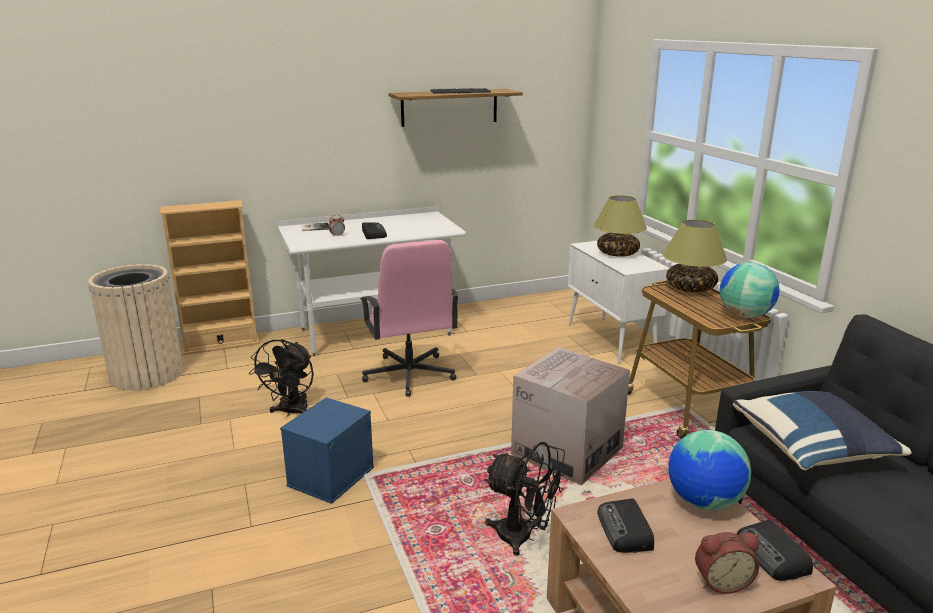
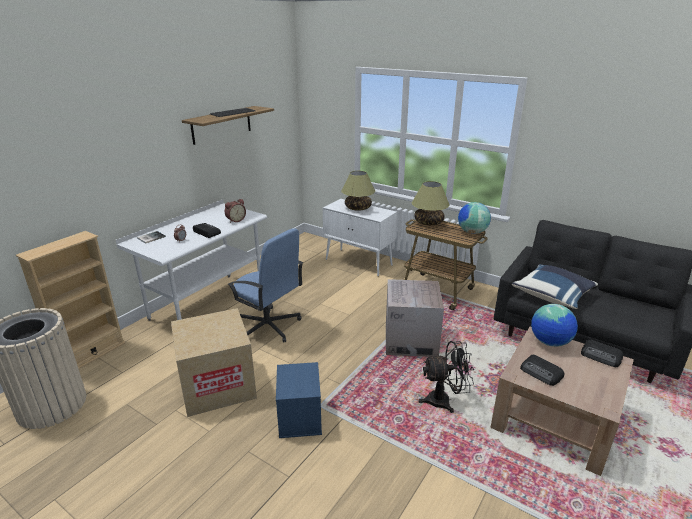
camera: 35 degrees left, 5 degrees up
(291, 412) = (217, 385): black fan -> cardboard box
(409, 375) = (268, 327): pink office chair -> blue office chair
(721, 581) = (601, 378): alarm clock -> alarm clock (235, 220)

